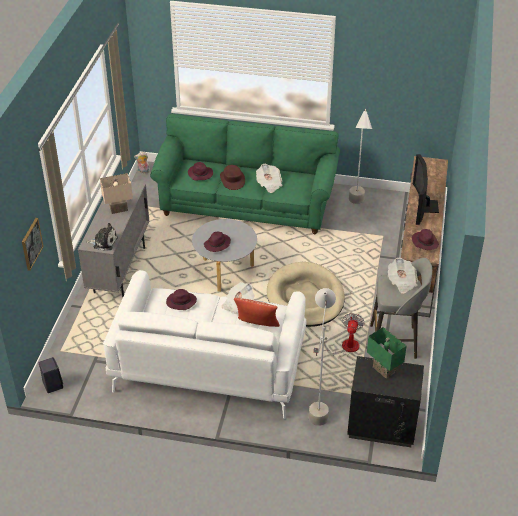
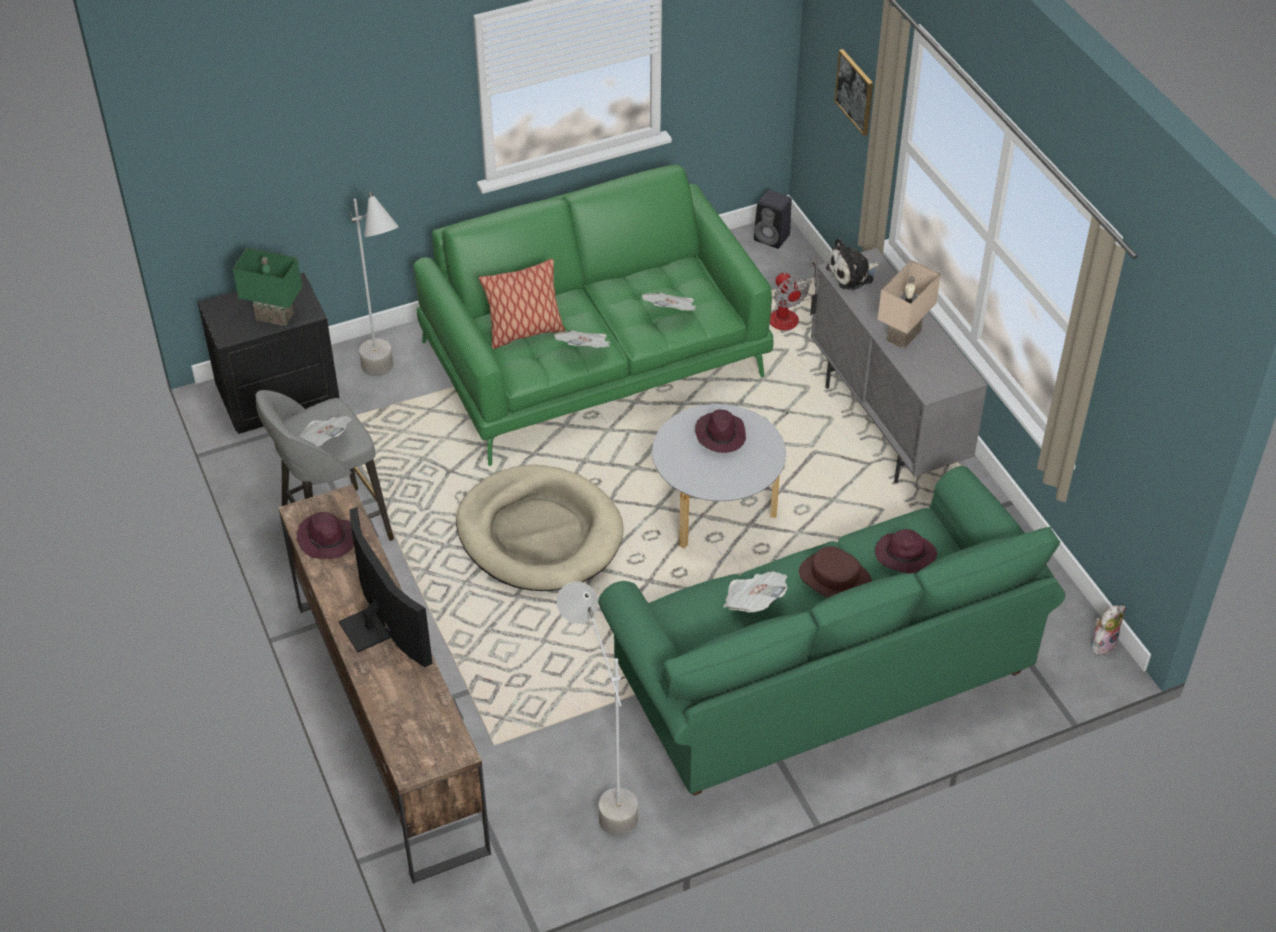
camera: 145 degrees right, 5 degrees up
(180, 302) = (671, 312): purple hat -> newspaper
(208, 363) = (595, 359): white sofa -> green sofa
(344, 348) = (409, 479): fan -> fan (789, 314)

